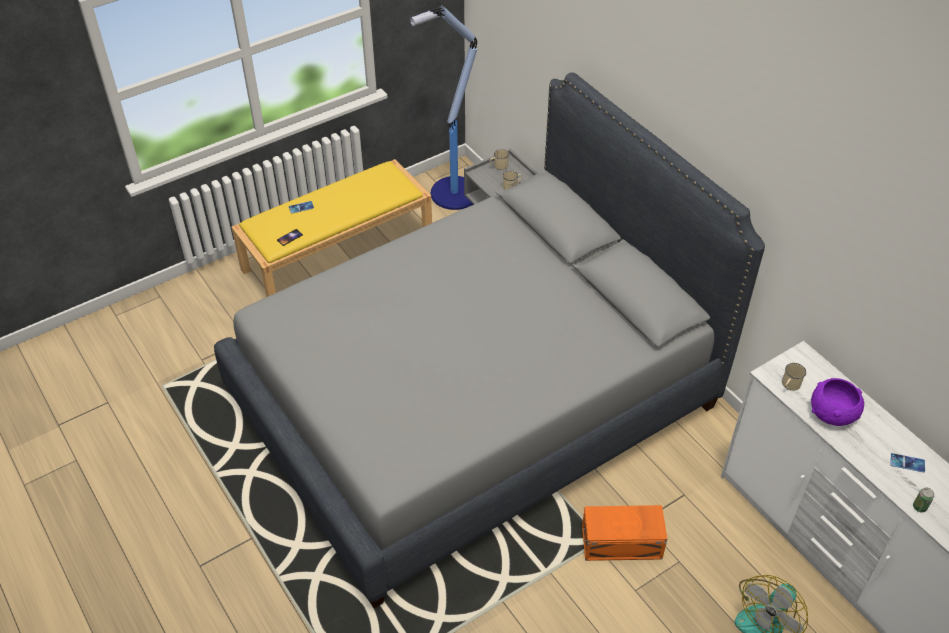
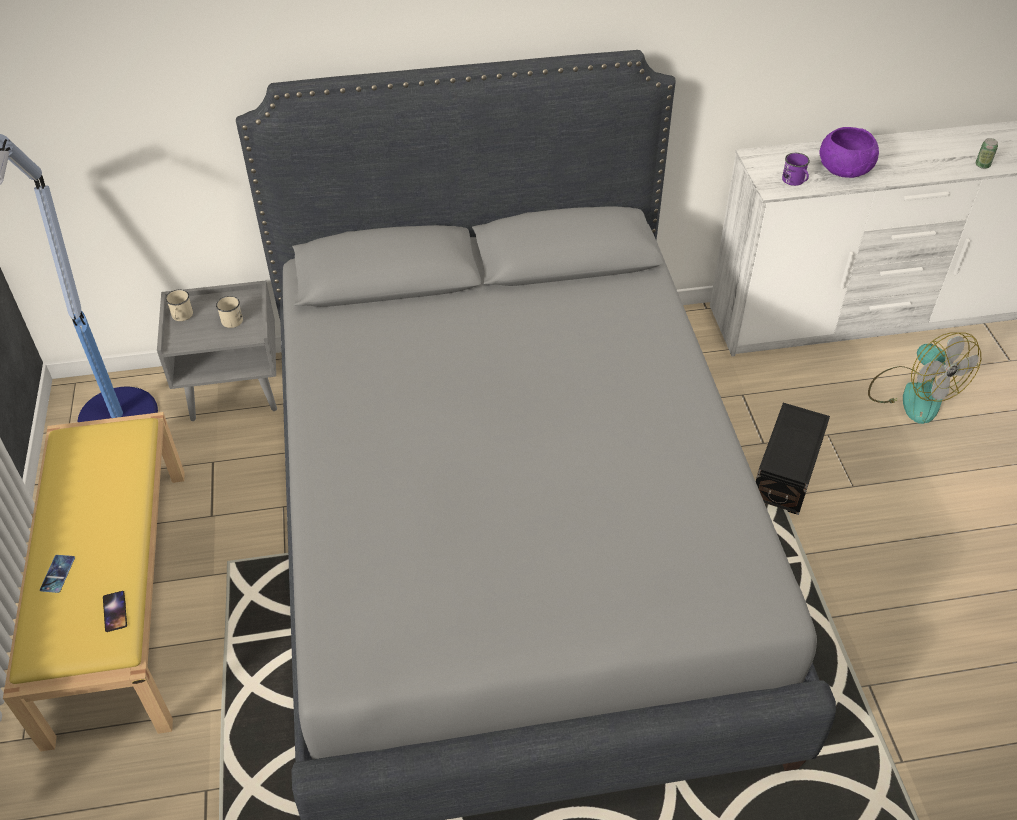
camera: 65 degrees left, 0 degrees up
(622, 544) = (788, 472): orange storage box -> black storage box
(789, 385) = (795, 181): beige mug -> purple mug
(907, 463) = (926, 151): phone -> none

